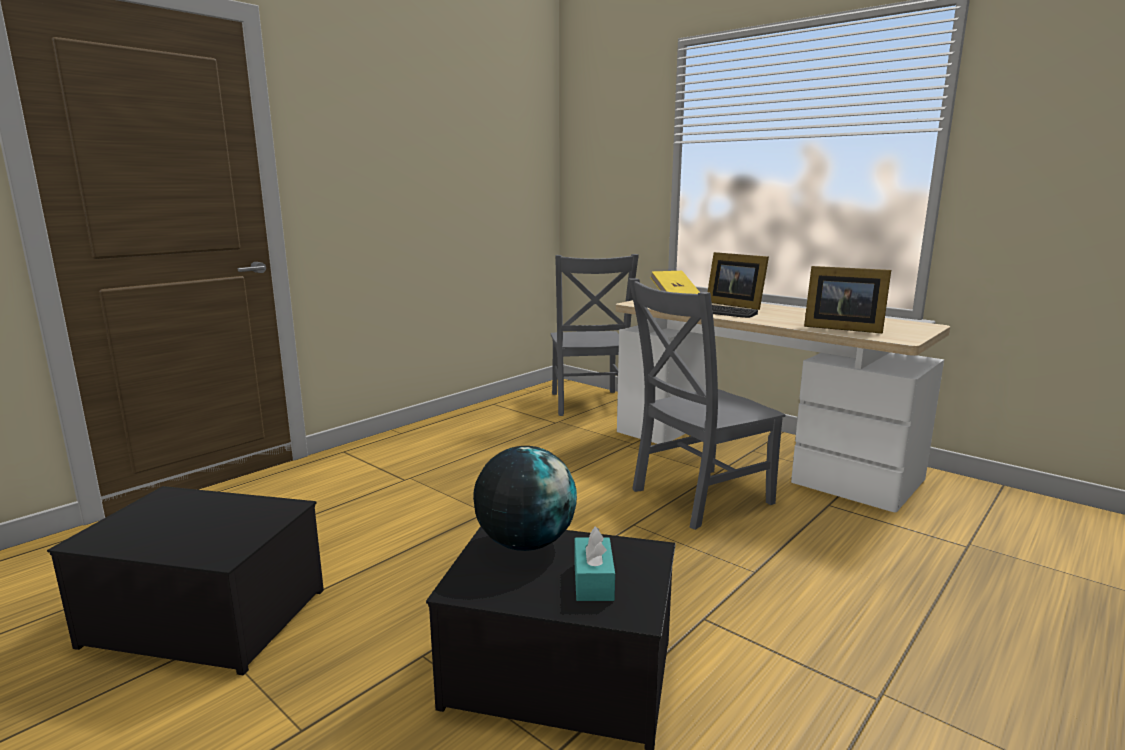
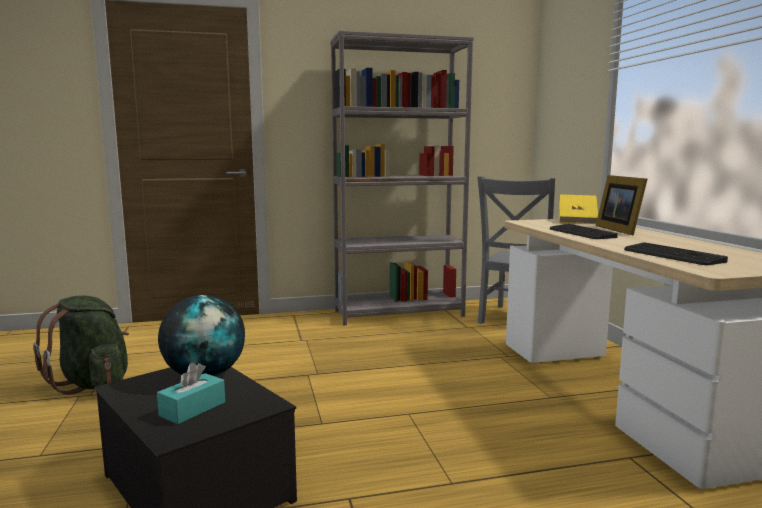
camera: 35 degrees right, 5 degrees down
(203, 618) = (92, 383): storage box -> green backpack
(465, 422) = (399, 313): none -> grey bookcase
(697, 497) = (497, 411): grey chair -> none
(840, 328) = (672, 255): picture frame -> keyboard

